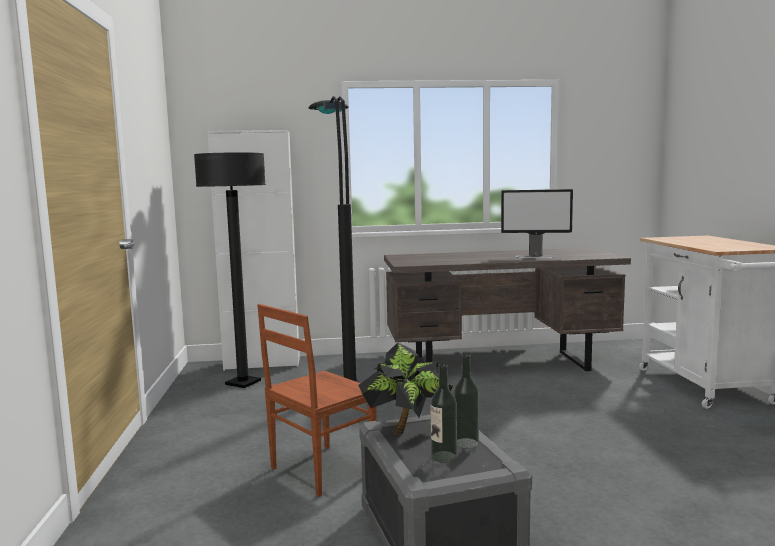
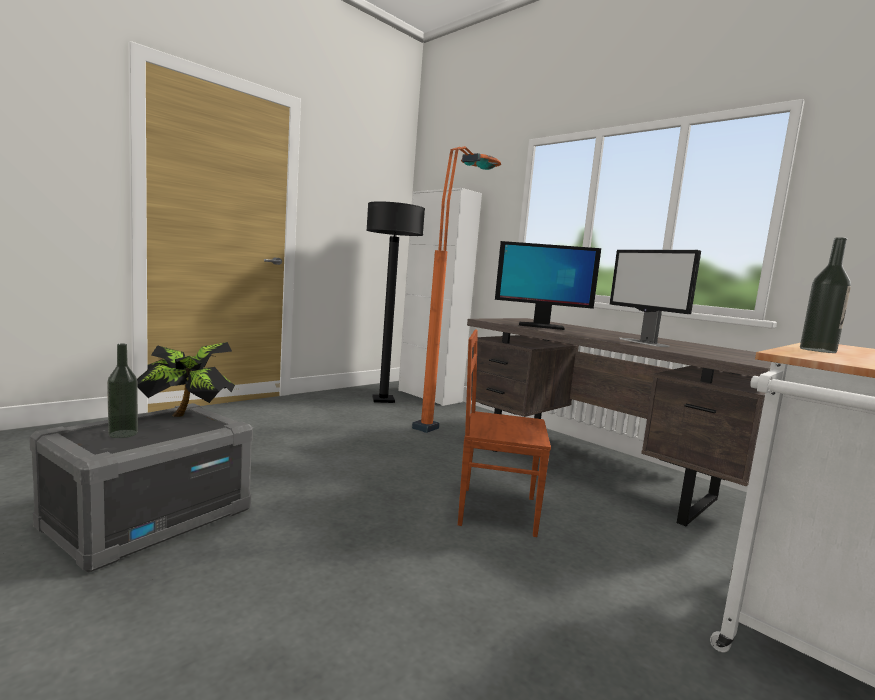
camera: 50 degrees right, 0 degrees up
(320, 470) = (251, 453): brown chair -> brown chair (495, 510)
(341, 374) = (449, 420): black floor lamp -> orange floor lamp
(449, 260) = (540, 326): none -> monitor
(466, 443) = (157, 436): bottle -> bottle (817, 350)

